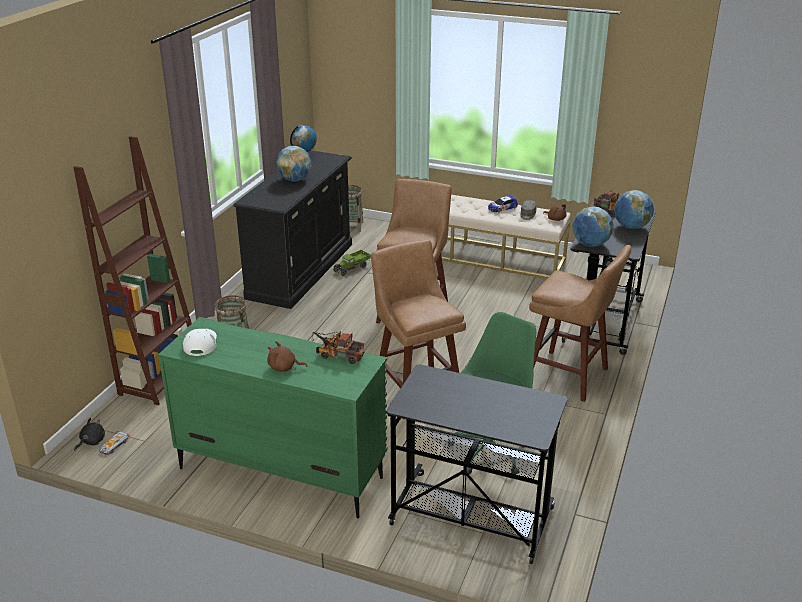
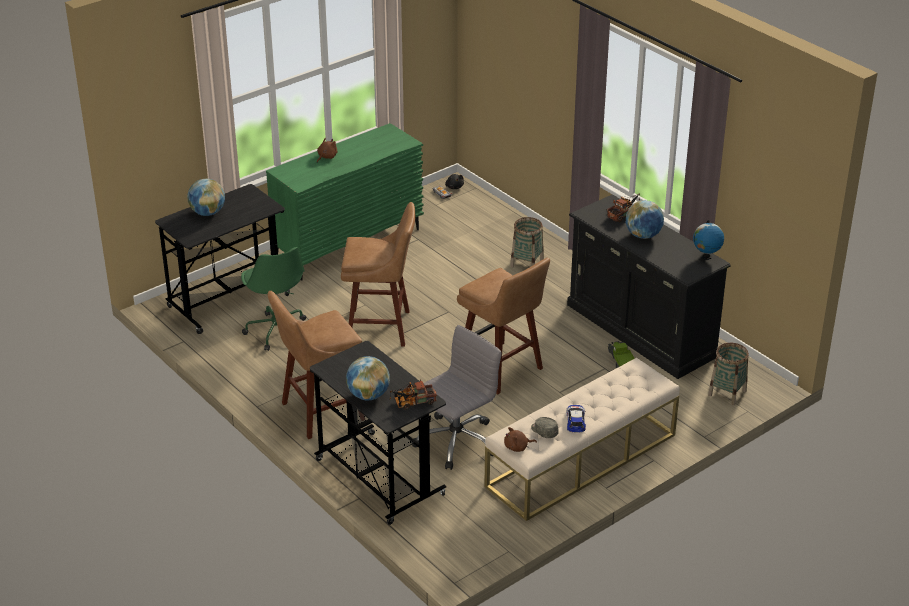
camera: 120 degrees right, 5 degrees up
(160, 377) = (510, 223): brown bookcase -> none
(200, 343) = (386, 137): white cap -> none
(337, 355) = (319, 177): toy truck -> toy truck (625, 214)
(523, 304) = (456, 441): none -> grey office chair
(590, 244) = (360, 353): globe -> globe (207, 213)

